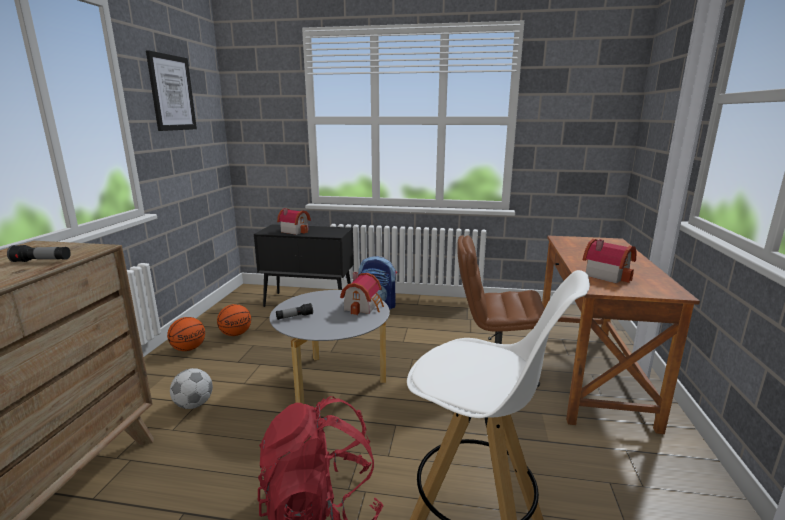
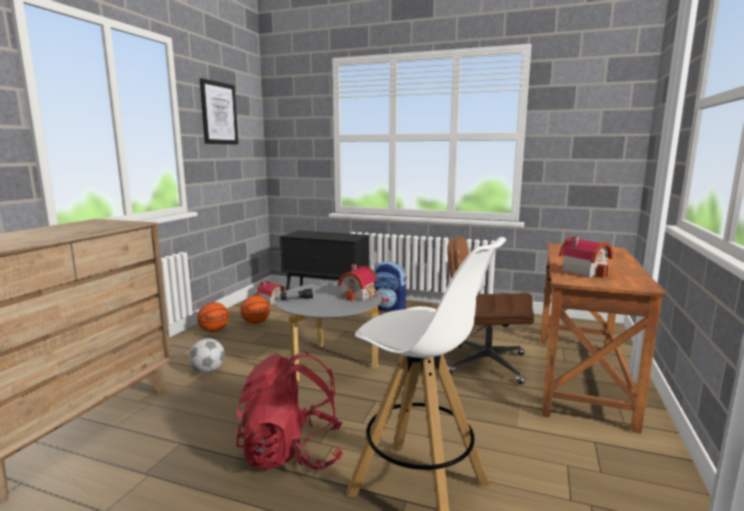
camera: 10 degrees right, 5 degrees down
(42, 261) = (96, 228): flashlight -> none
(295, 230) = (316, 235): toy house -> toy house (272, 300)

